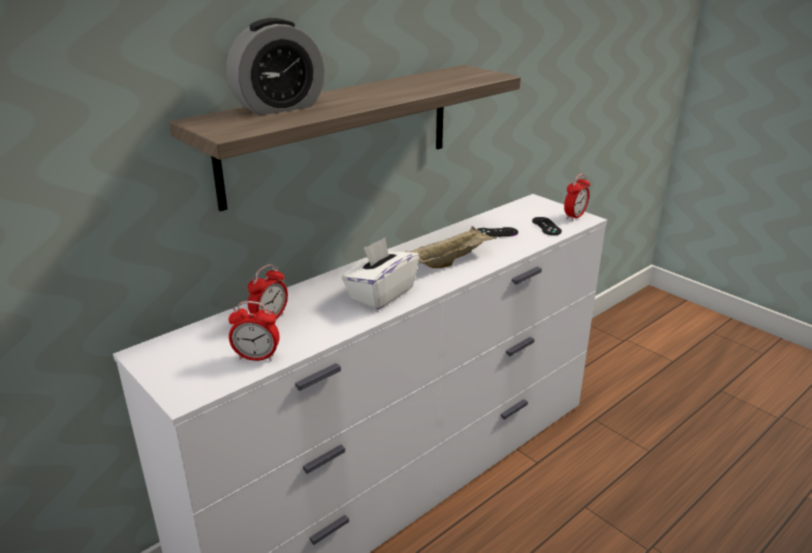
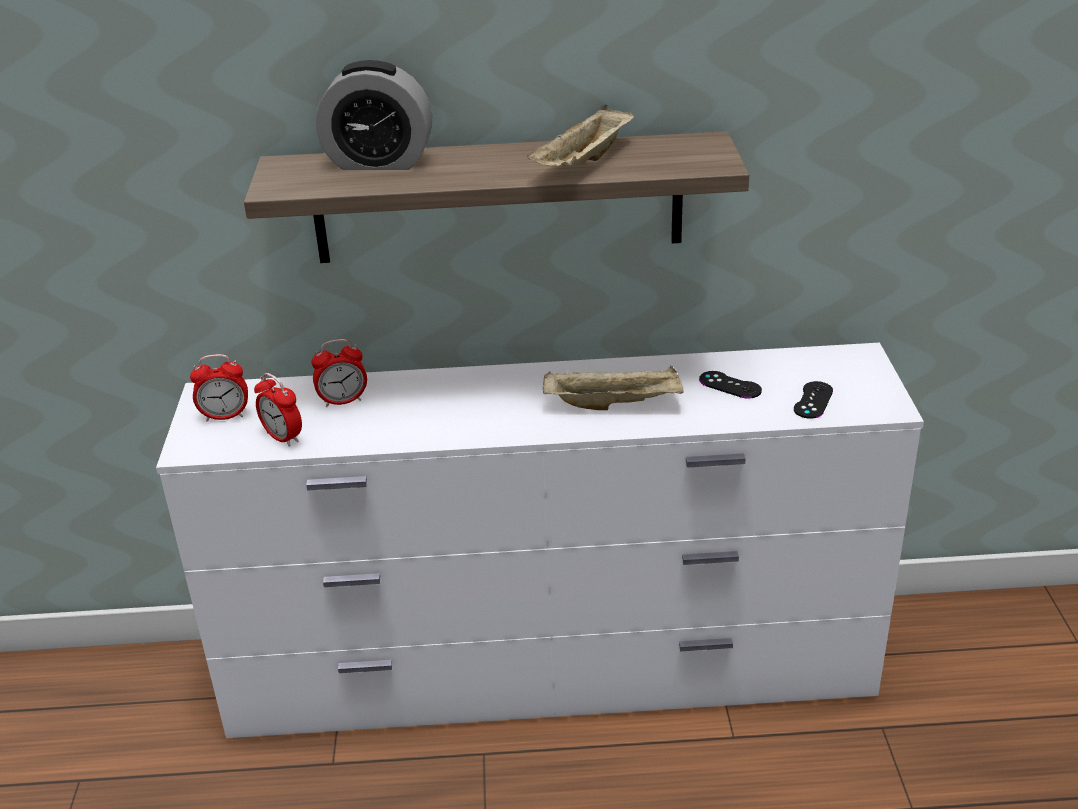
camera: 40 degrees right, 5 degrees up
(381, 294) = (480, 416): white tissue box -> none
(420, 86) = (584, 163): none -> beige tray
(574, 216) = (879, 400): alarm clock -> alarm clock (225, 416)

